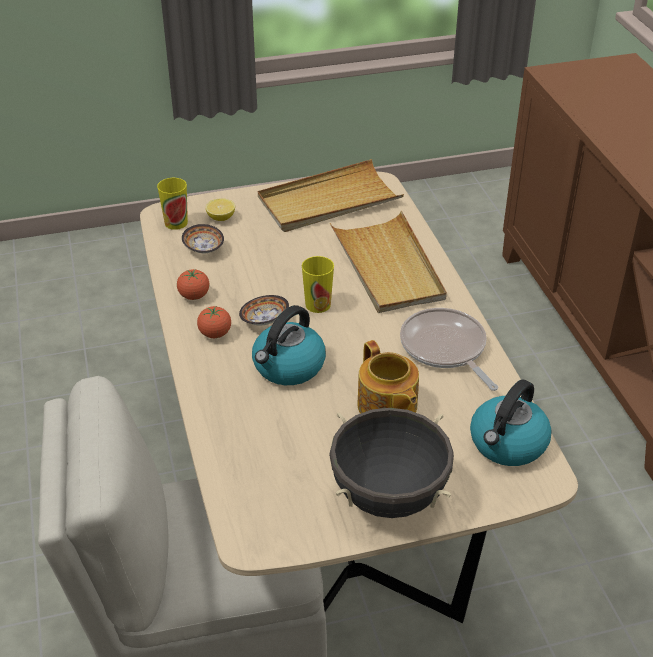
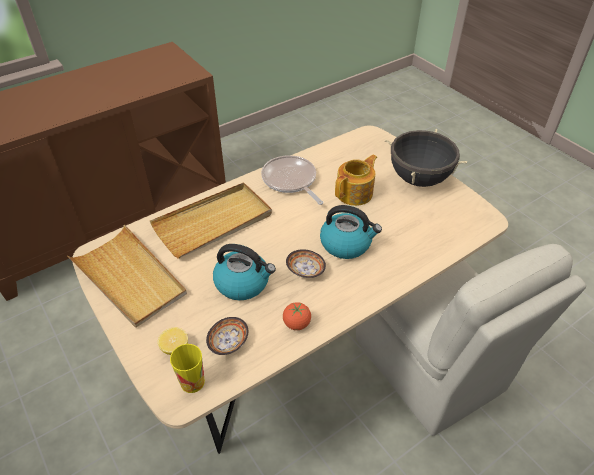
camera: 110 degrees left, 5 degrees up
(215, 334) = (335, 293): tomato -> none
(318, 304) = (274, 247): cup -> none
(445, 348) = (290, 181): frying pan -> frying pan turned 105 degrees clockwise
(507, 444) = (354, 147): kettle -> kettle (243, 283)

